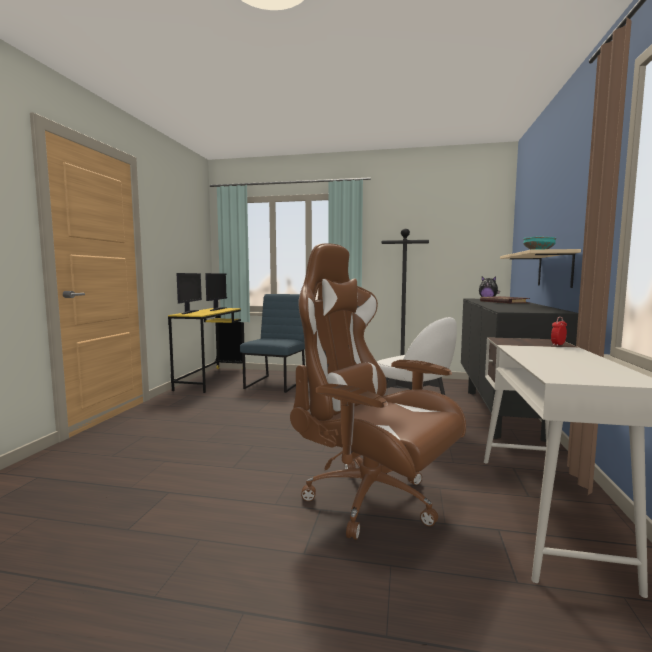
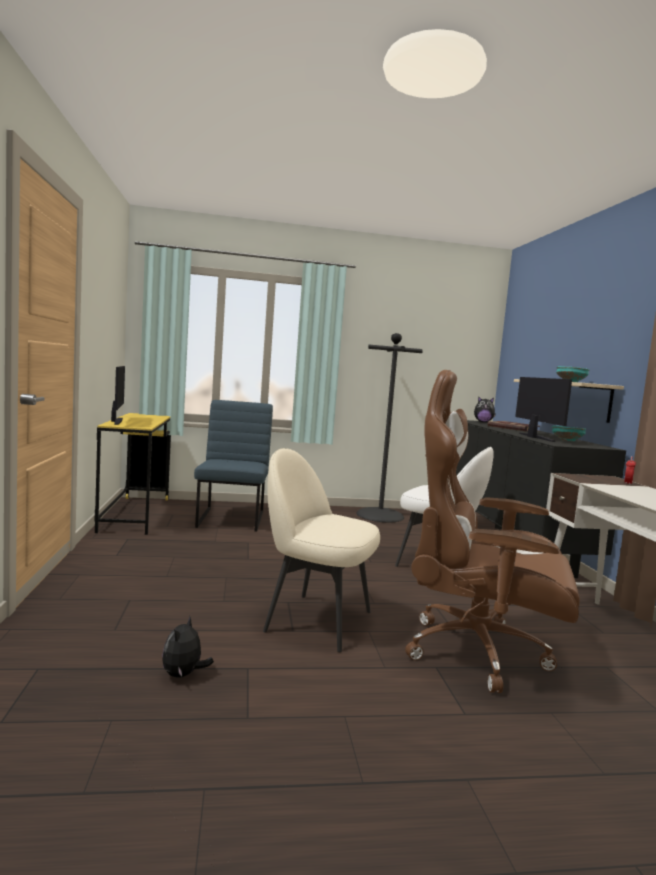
camera: 20 degrees left, 0 degrees up
(119, 492) = (183, 675): none -> plush toy
(217, 309) = (143, 417): monitor -> monitor (534, 437)
(259, 461) = (316, 620): none -> beige chair
(531, 308) = (567, 441): none -> turquoise bowl

